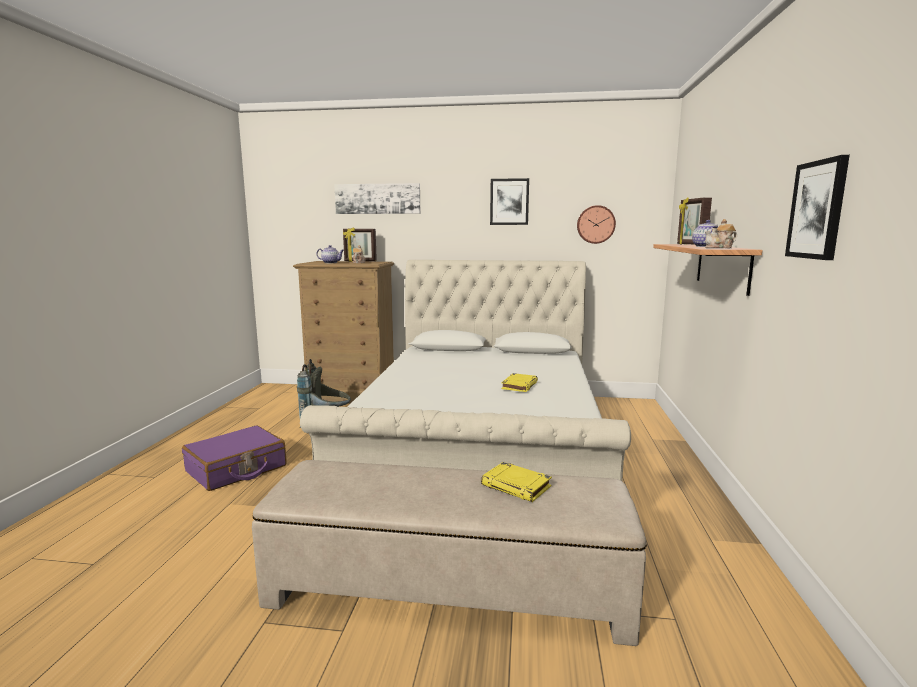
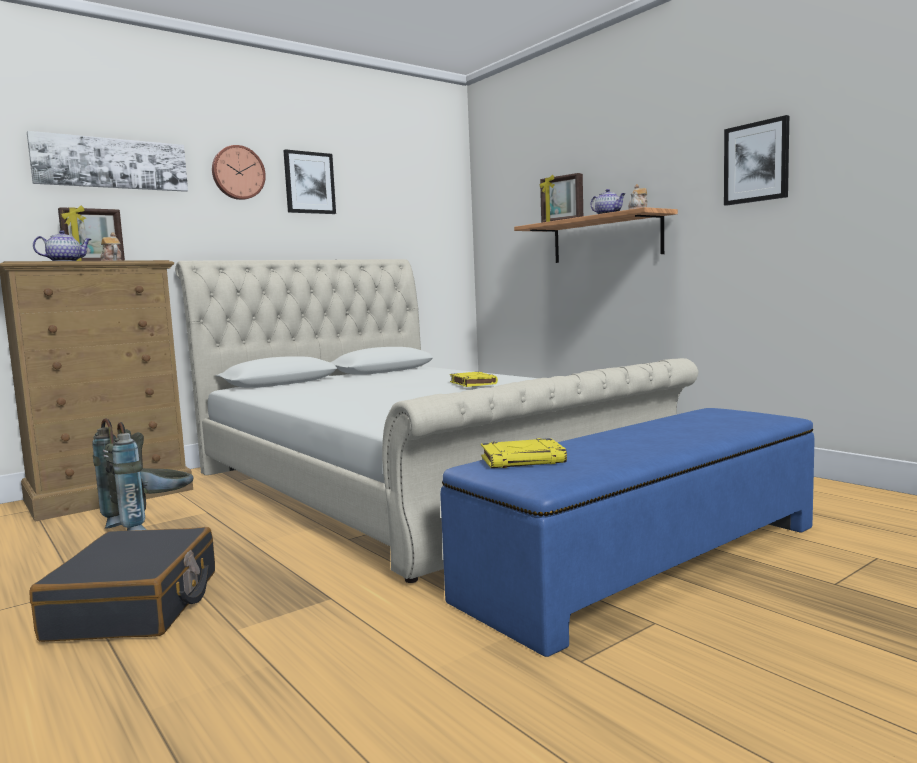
camera: 45 degrees left, 5 degrees down
(236, 469) = (136, 605): purple suitcase -> black suitcase
(450, 586) = (648, 560): beige bench -> blue bench
(517, 486) = (678, 423): yellow book -> yellow book (523, 460)
(595, 224) = (406, 216): wall clock -> wall clock (238, 173)

